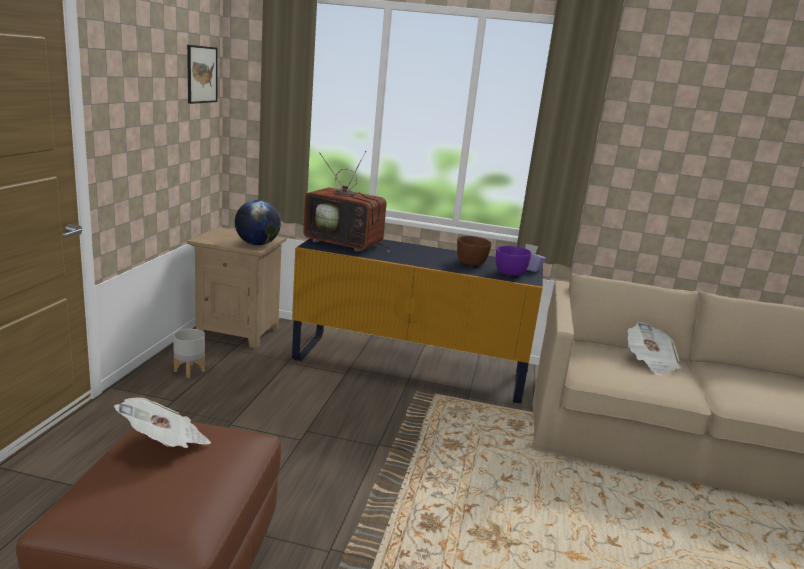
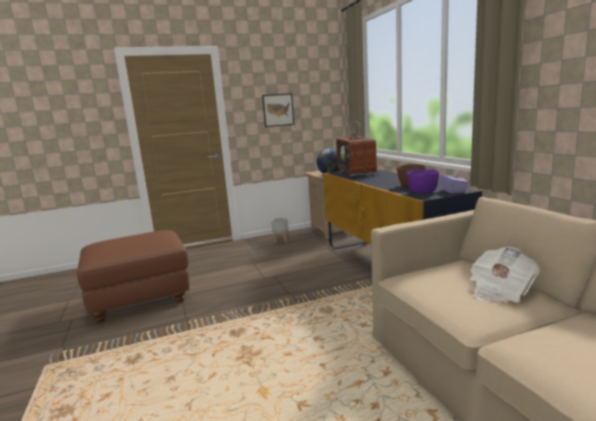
camera: 60 degrees right, 5 degrees down
(165, 443) = (144, 235): newspaper -> none
(202, 74) = (320, 80): picture -> picture (278, 110)

